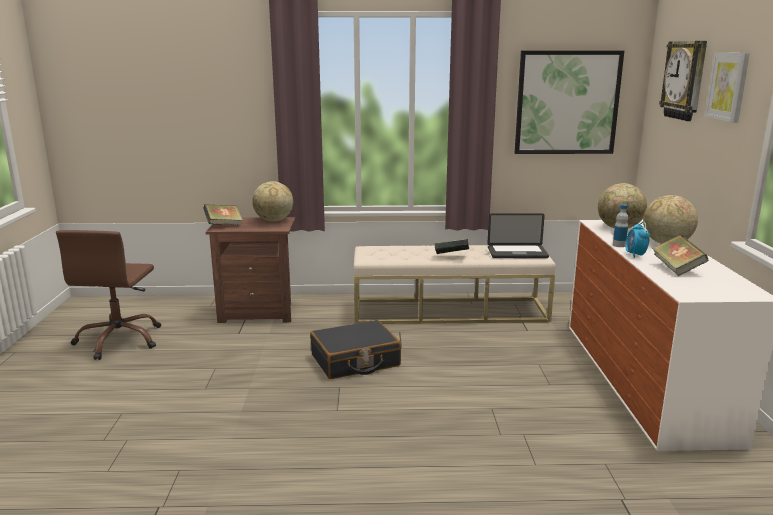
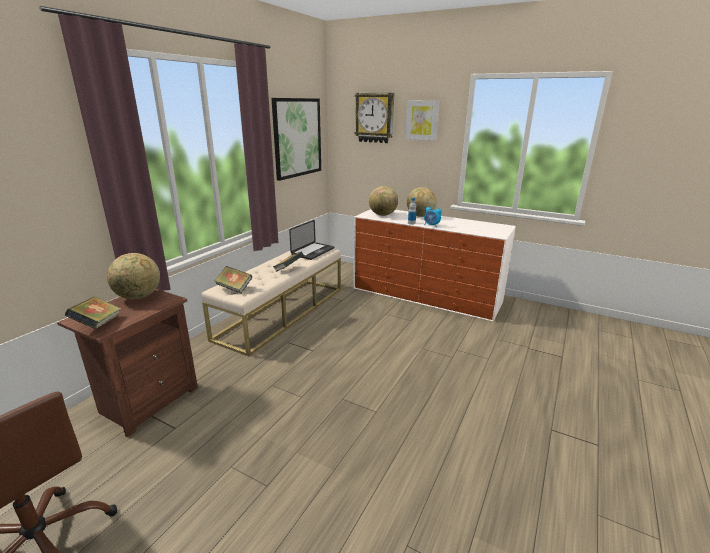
camera: 60 degrees left, 5 degrees up
(355, 361) = (310, 377): black suitcase -> none
(677, 269) = (460, 226): book -> book (234, 288)

